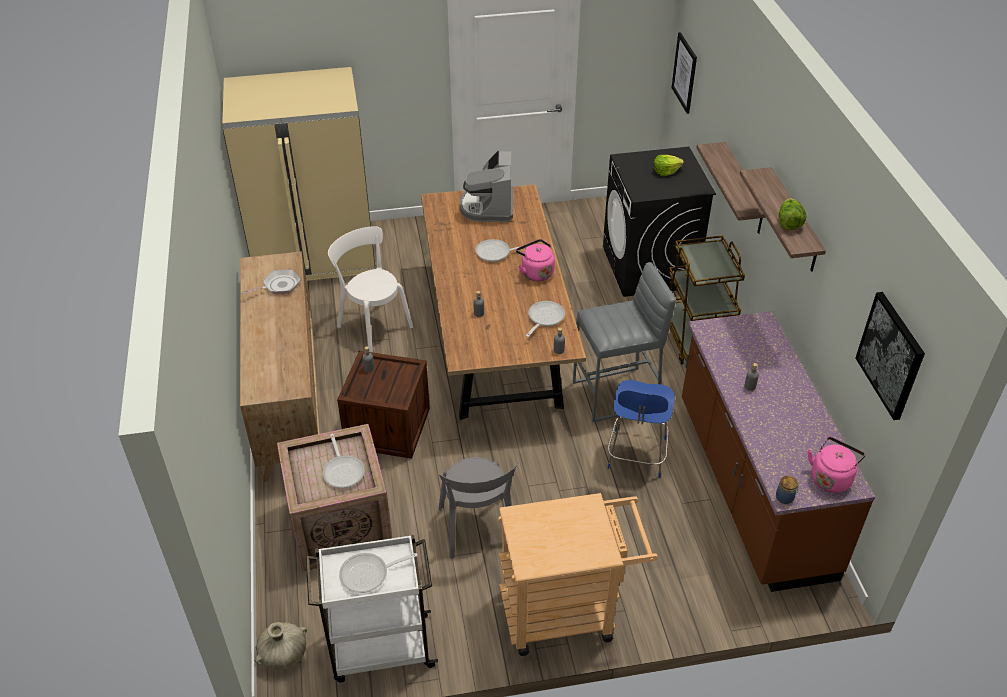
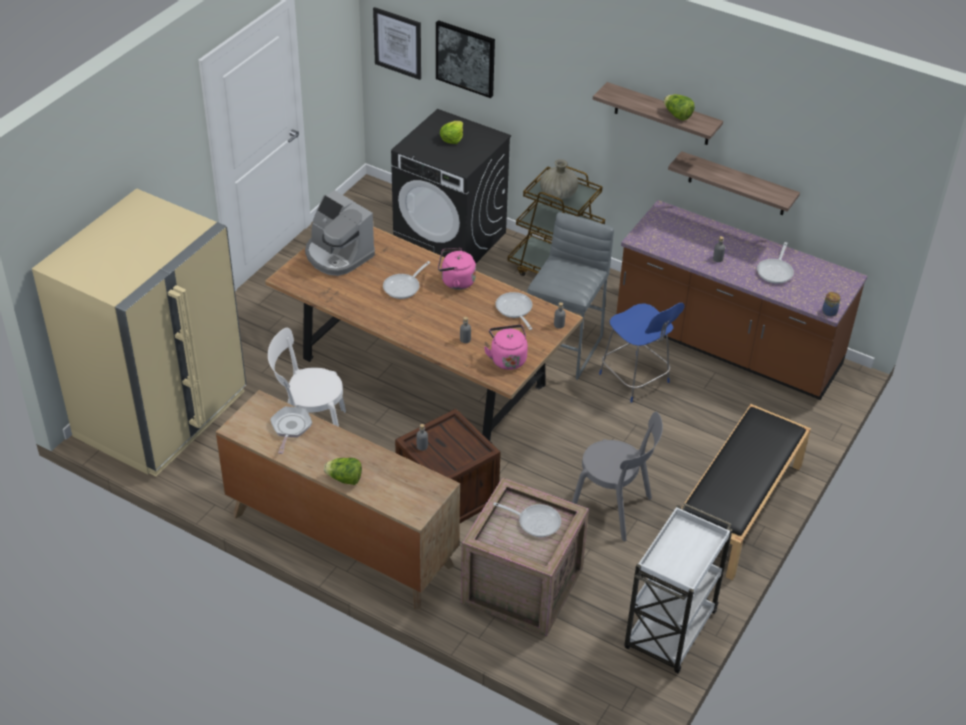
camera: 50 degrees left, 0 degrees up
(254, 339) = (344, 479): none -> lettuce
(283, 655) = (620, 693): beige vase -> beige vase (558, 194)
(369, 574) = (685, 552): frying pan -> frying pan (776, 271)
(568, 611) = (738, 508): beige cart -> black bench
(743, 189) = (561, 115): shelf -> shelf (737, 184)
(831, 477) = (834, 281): pink kettle -> pink kettle (507, 358)
(891, 355) = (845, 165): picture -> picture (465, 58)

